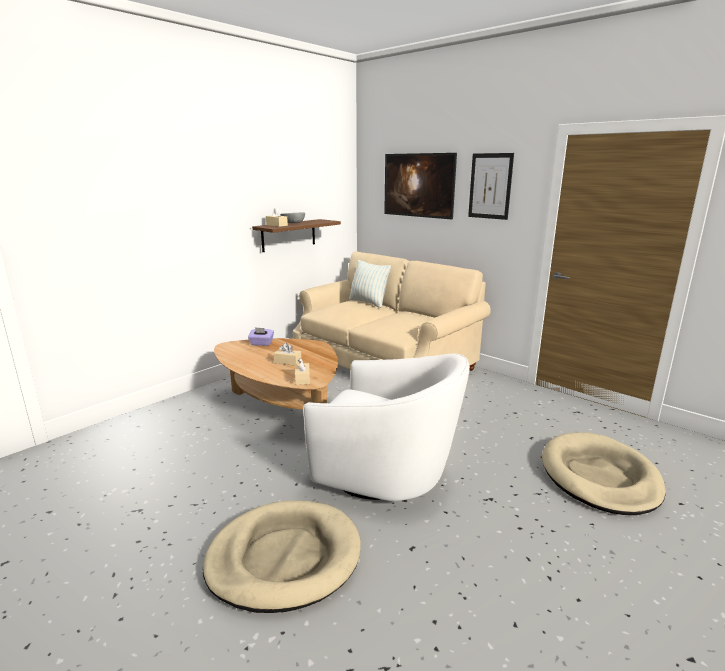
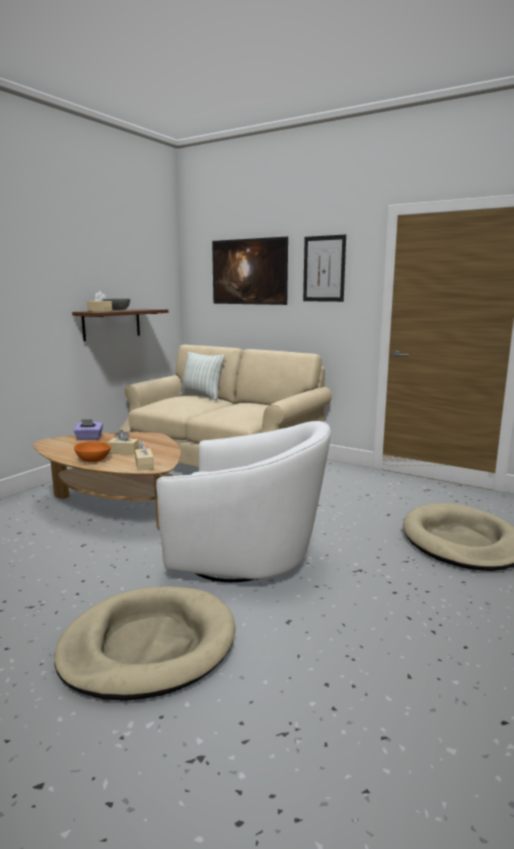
camera: 10 degrees left, 5 degrees down
(259, 369) = (92, 460): none -> orange bowl

